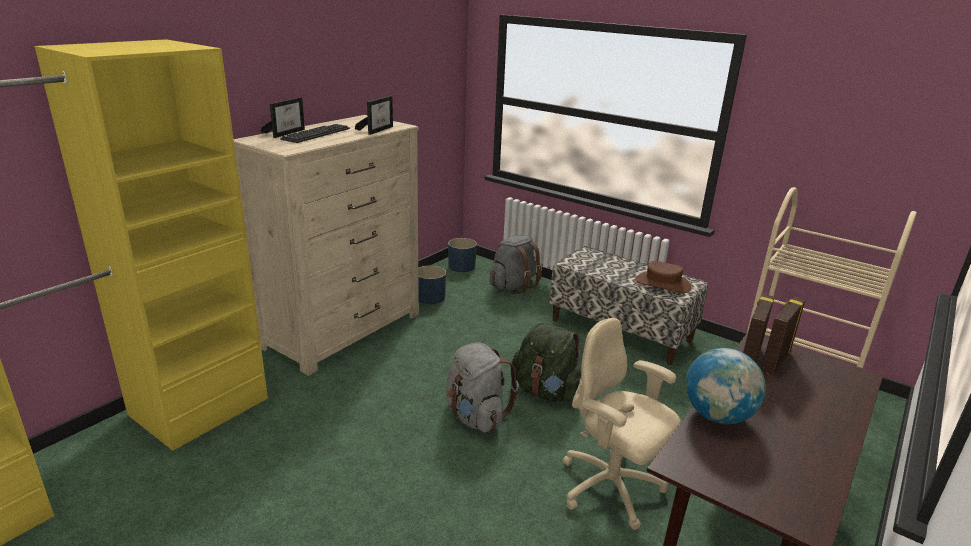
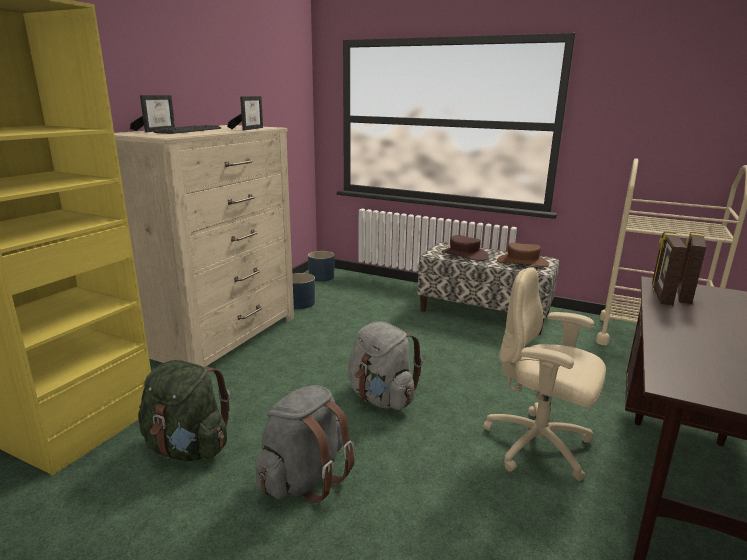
camera: 10 degrees left, 5 degrees down
(513, 286) = (374, 288): grey backpack -> grey backpack (304, 478)
(546, 392) = (439, 369): green backpack -> green backpack (188, 448)
(603, 267) = (464, 255): none -> brown hat
(717, 416) = (672, 340): globe -> none

